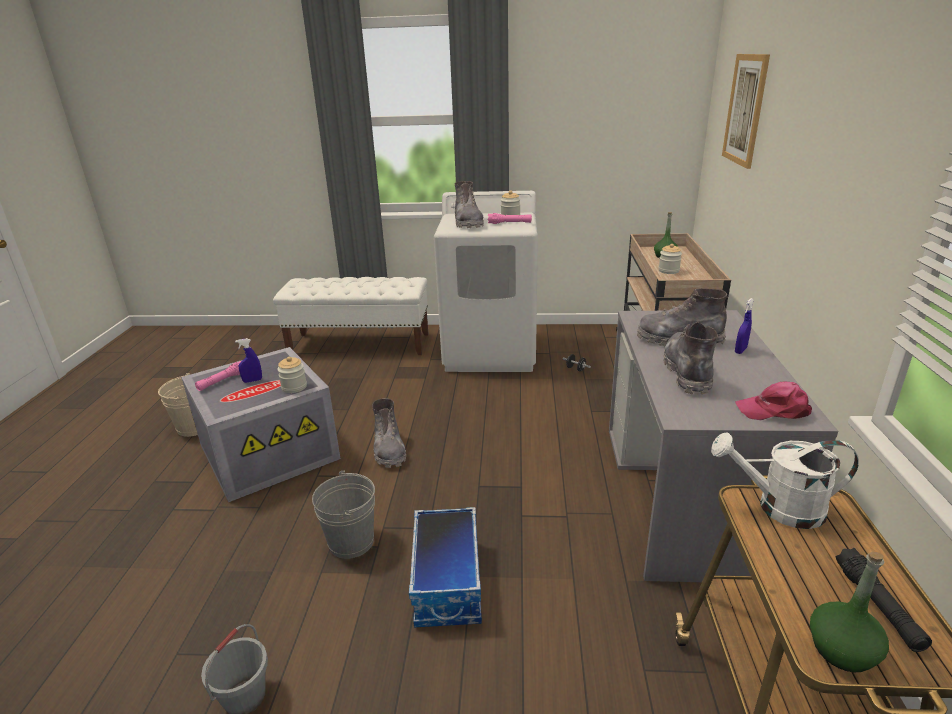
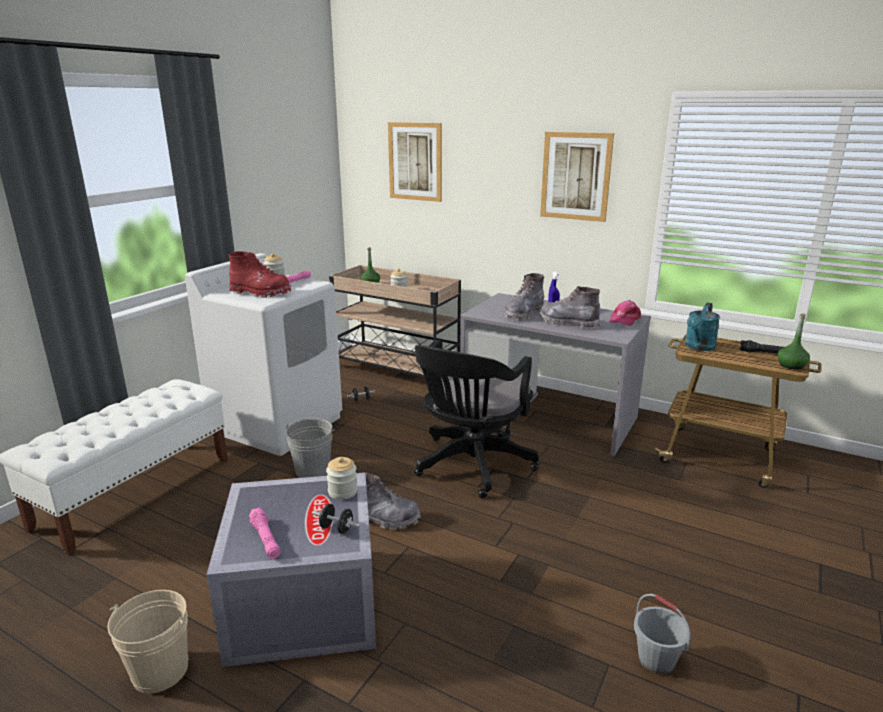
camera: 65 degrees left, 5 degrees down
(241, 401) = (336, 528): none -> black dumbbell
(252, 381) = (293, 517): blue spray bottle -> none
(351, 542) = (503, 568): grey bucket -> grey bucket (313, 470)
(449, 582) = (579, 528): storage box -> none
(468, 223) = (260, 293): grey boot -> red boot
(512, 470) = (471, 466): none -> black office chair
(779, 507) = (698, 347): white watering can -> turquoise watering can
(855, 152) = (575, 176): none -> picture

